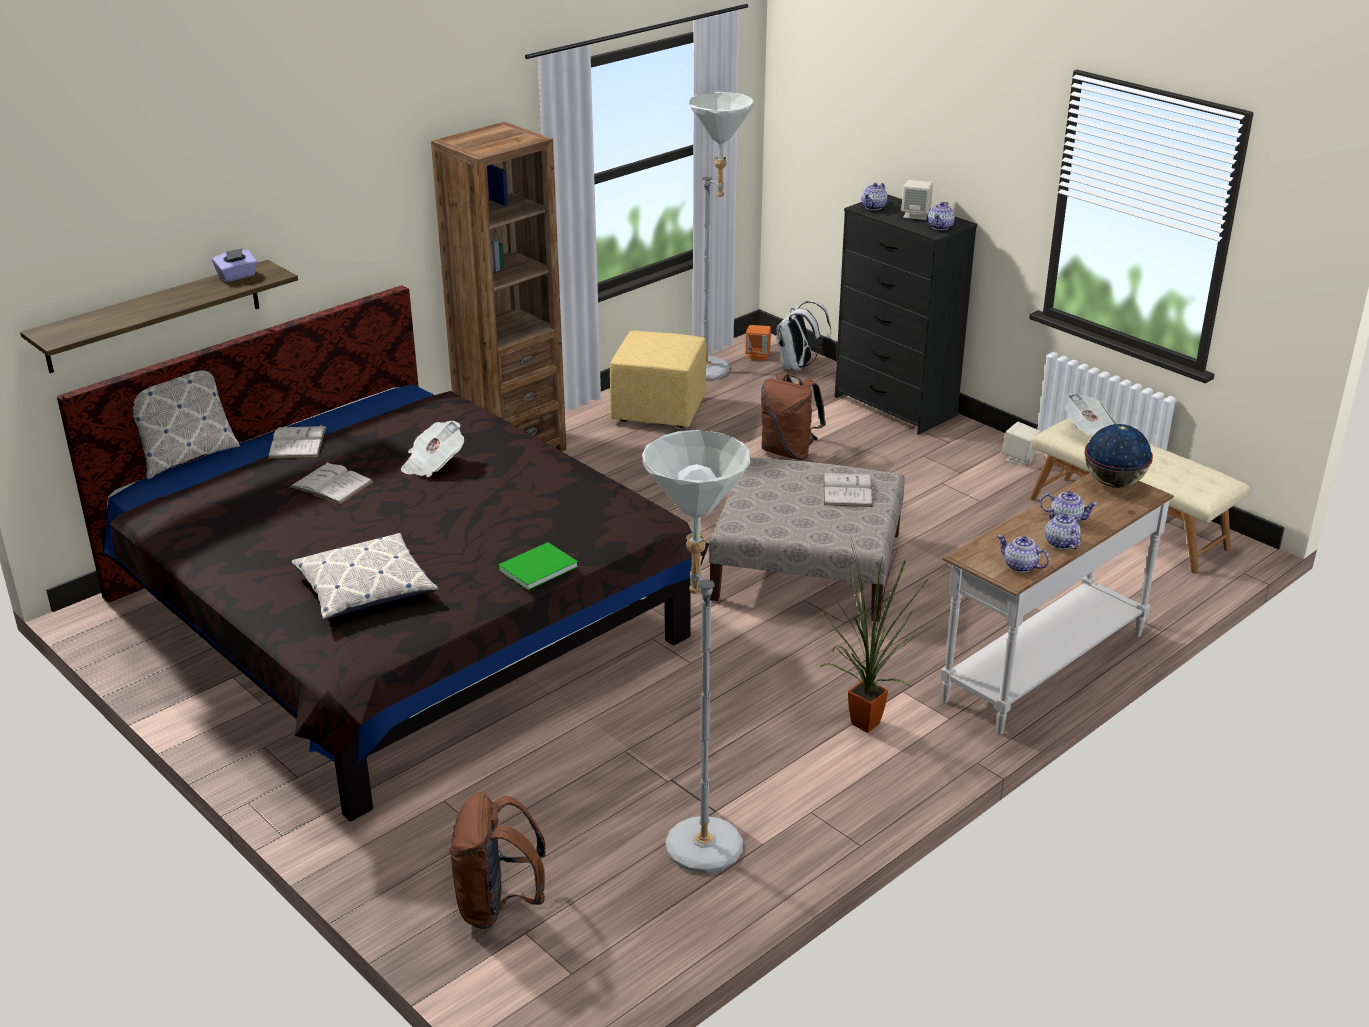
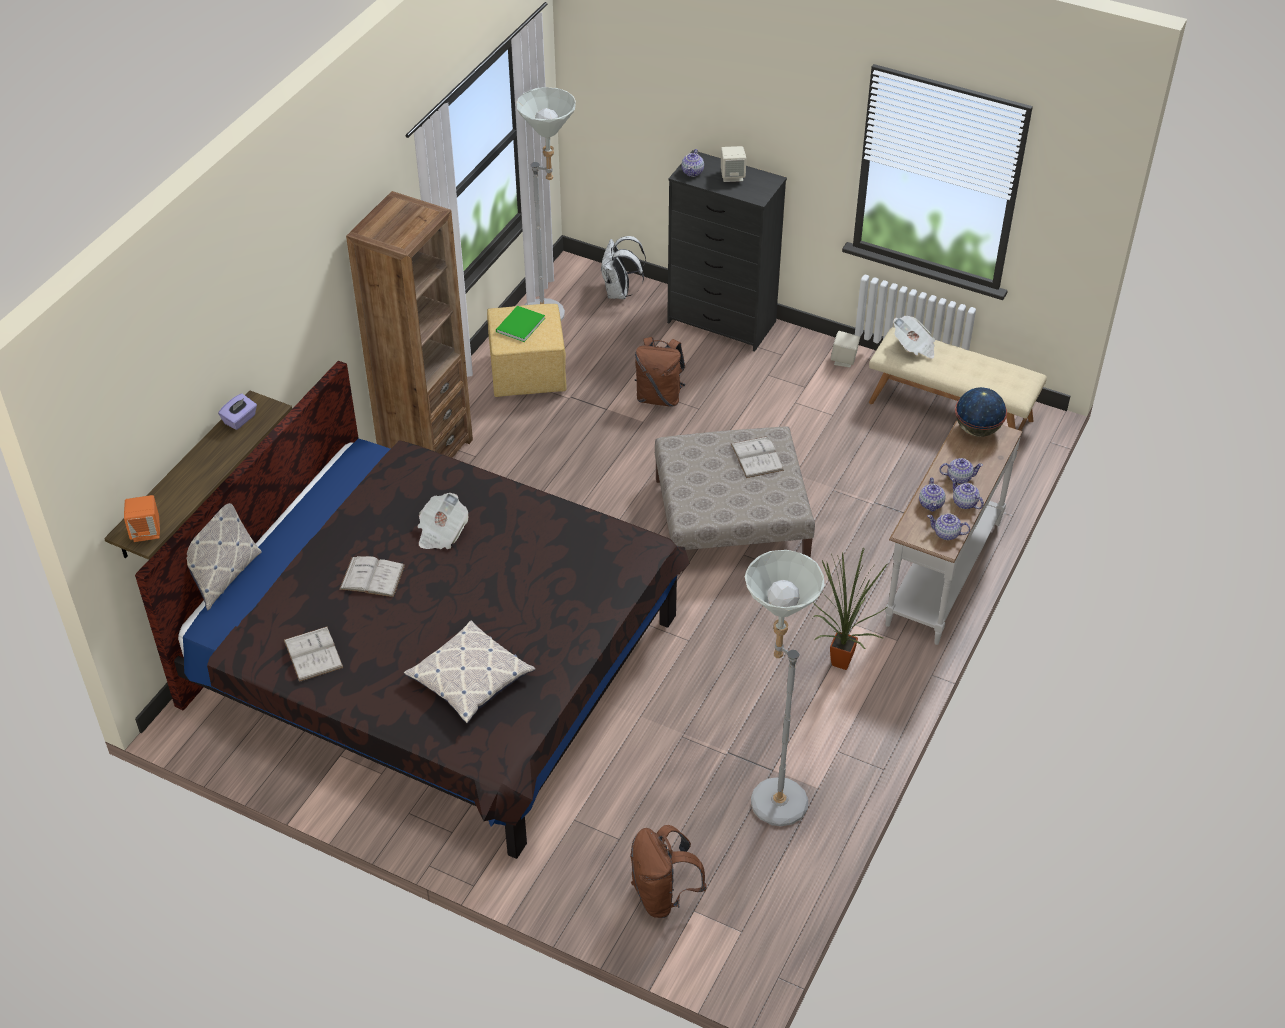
camera: 20 degrees left, 15 degrees up
(297, 442) = (311, 537): white book -> white book (313, 653)
(535, 568) = (588, 622): green book -> green book (518, 325)
(758, 355) = (579, 286): orange speaker -> orange speaker (146, 532)
(940, 226) = (759, 188): teapot -> teapot (931, 503)

